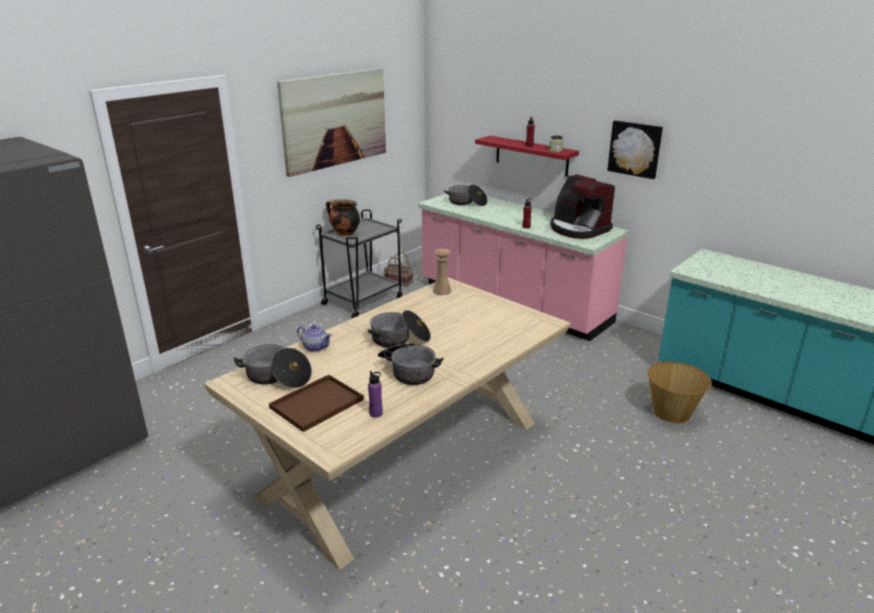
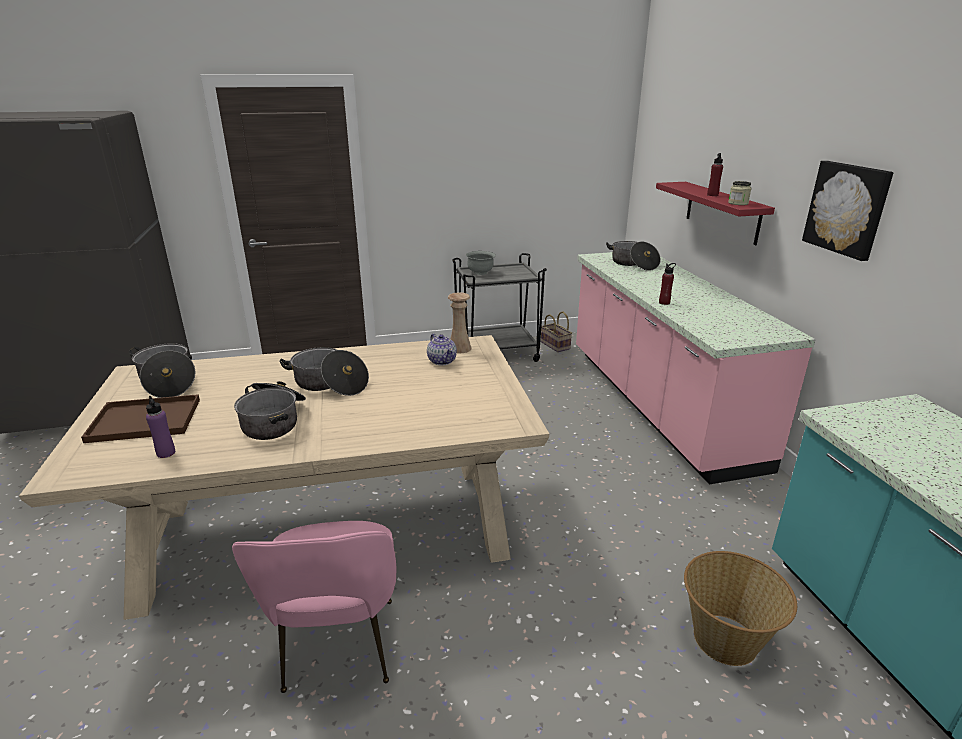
camera: 35 degrees right, 0 degrees up
(315, 347) = (247, 365): teapot -> teapot (442, 361)
(335, 120) = (494, 142): picture -> none
(344, 233) = (480, 273): cooking pot -> grey bowl
(504, 512) = (338, 654): none -> pink chair
(578, 229) = (734, 320): coffee machine -> none

